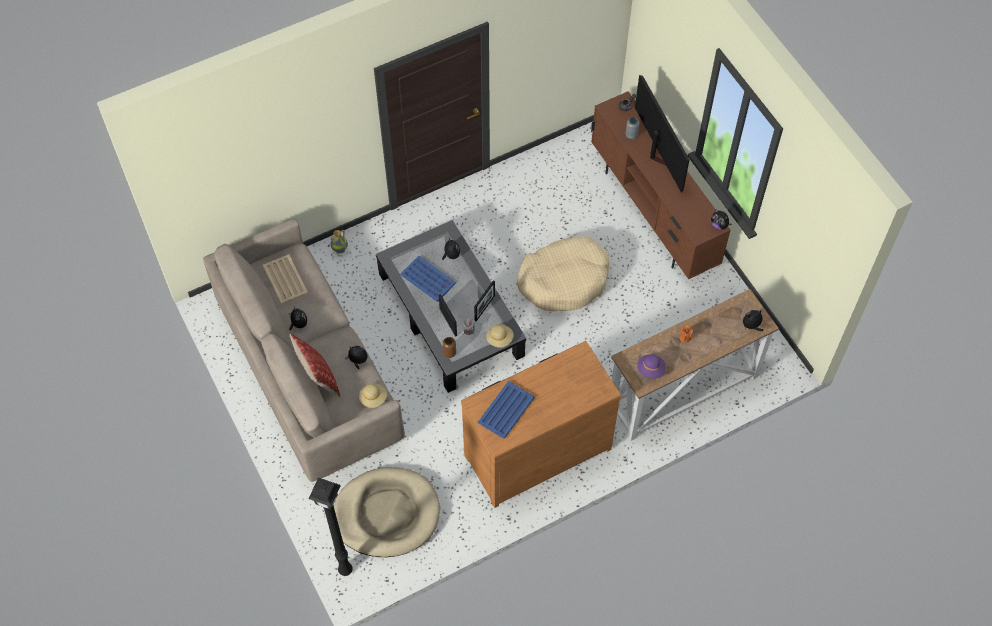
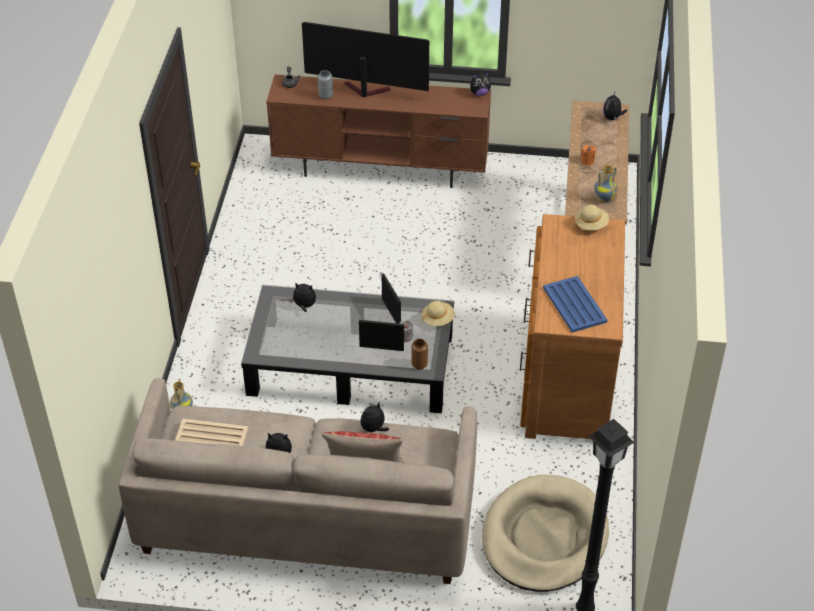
camera: 55 degrees left, 15 degrees down
(373, 398) = (431, 439): beige hat -> beige hat (591, 225)
(427, 278) = (314, 337): blue tray -> none
(564, 280) = (393, 263): beige dog bed -> none
(651, 369) = (603, 199): purple hat -> vase

